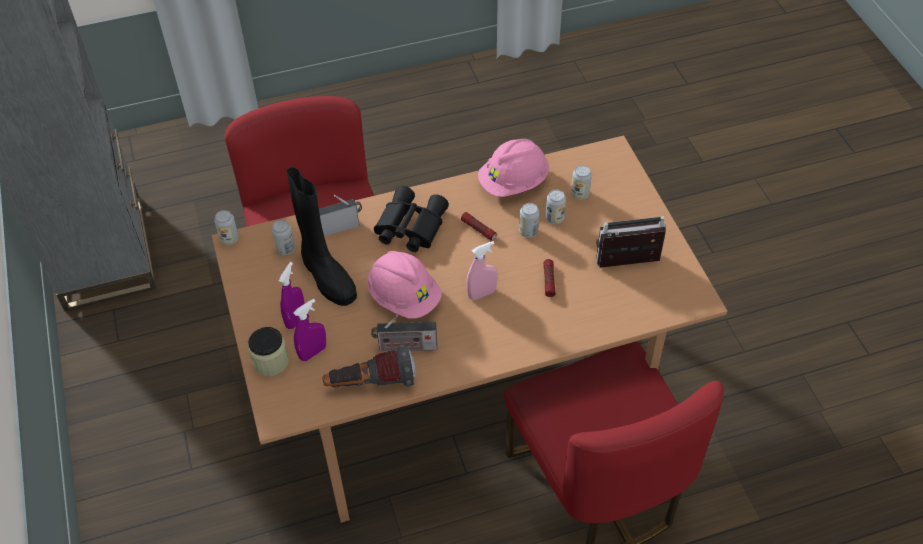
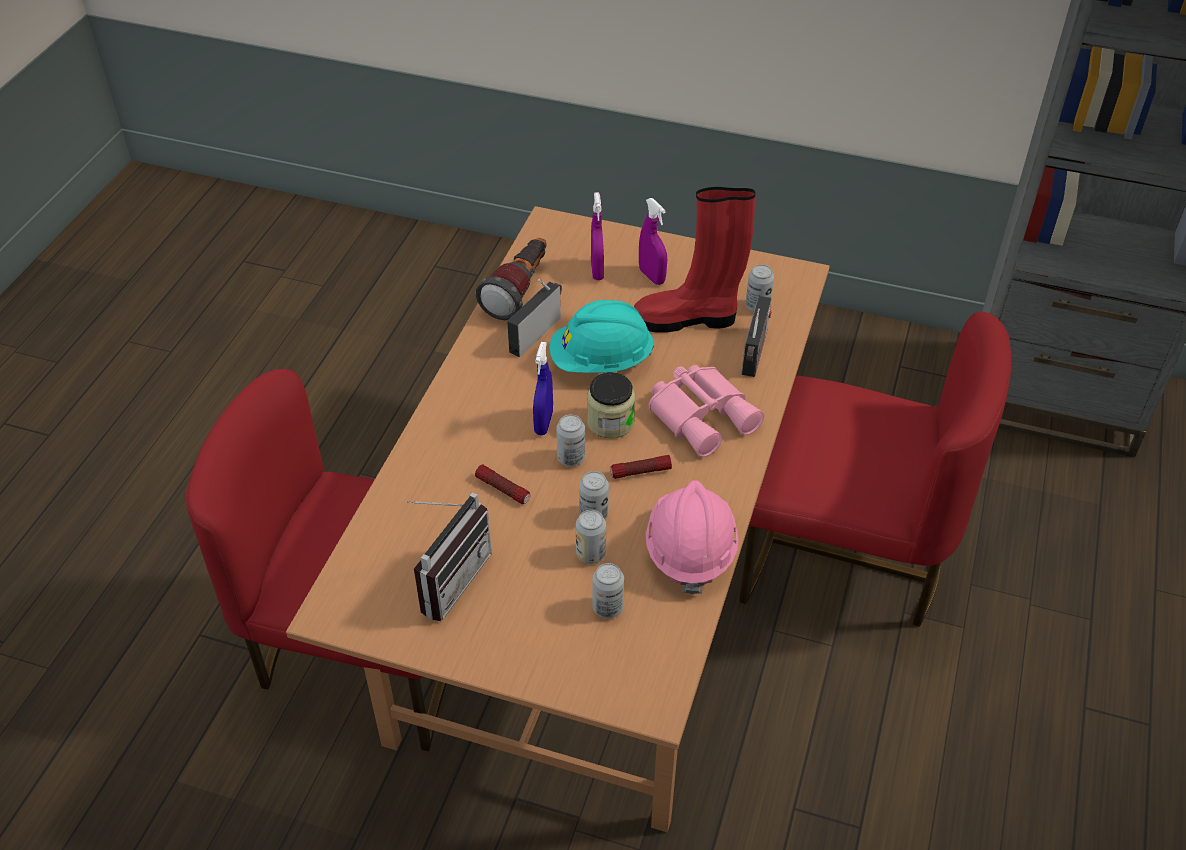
camera: 125 degrees right, 5 degrees down
(229, 239) = (810, 274): can -> can (571, 458)
(270, 362) = (614, 242): jar -> jar (610, 422)
(326, 276) = (688, 319): black boot -> red boot
(404, 297) = (601, 361): pink hard hat -> turquoise hard hat
(409, 226) = (702, 414): black binoculars -> pink binoculars
(482, 294) = (543, 423): pink spray bottle -> blue spray bottle

